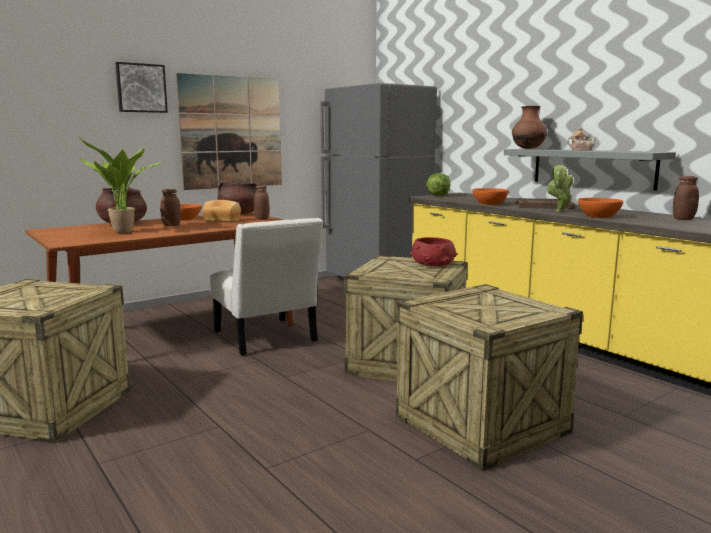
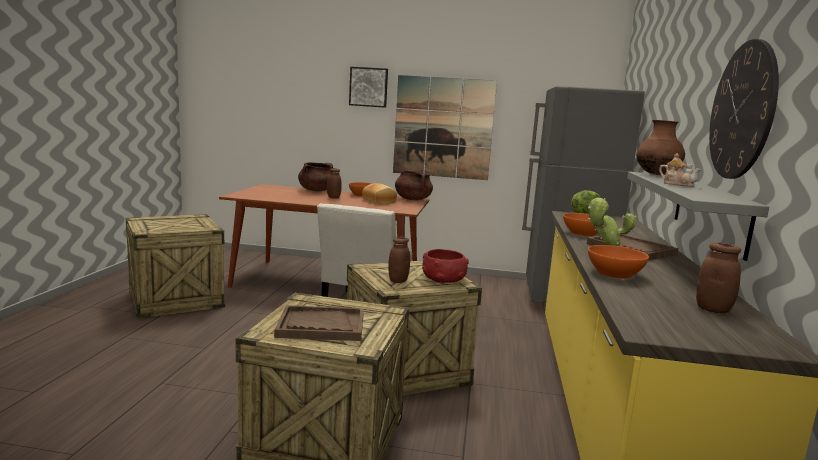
camera: 45 degrees right, 0 degrees up
(124, 232) = (289, 196): potted plant -> none
(262, 219) = (406, 206): brown jar -> brown jar (398, 280)
(495, 309) = (321, 326): none -> brown tray
(619, 94) = (742, 110): none -> wall clock

